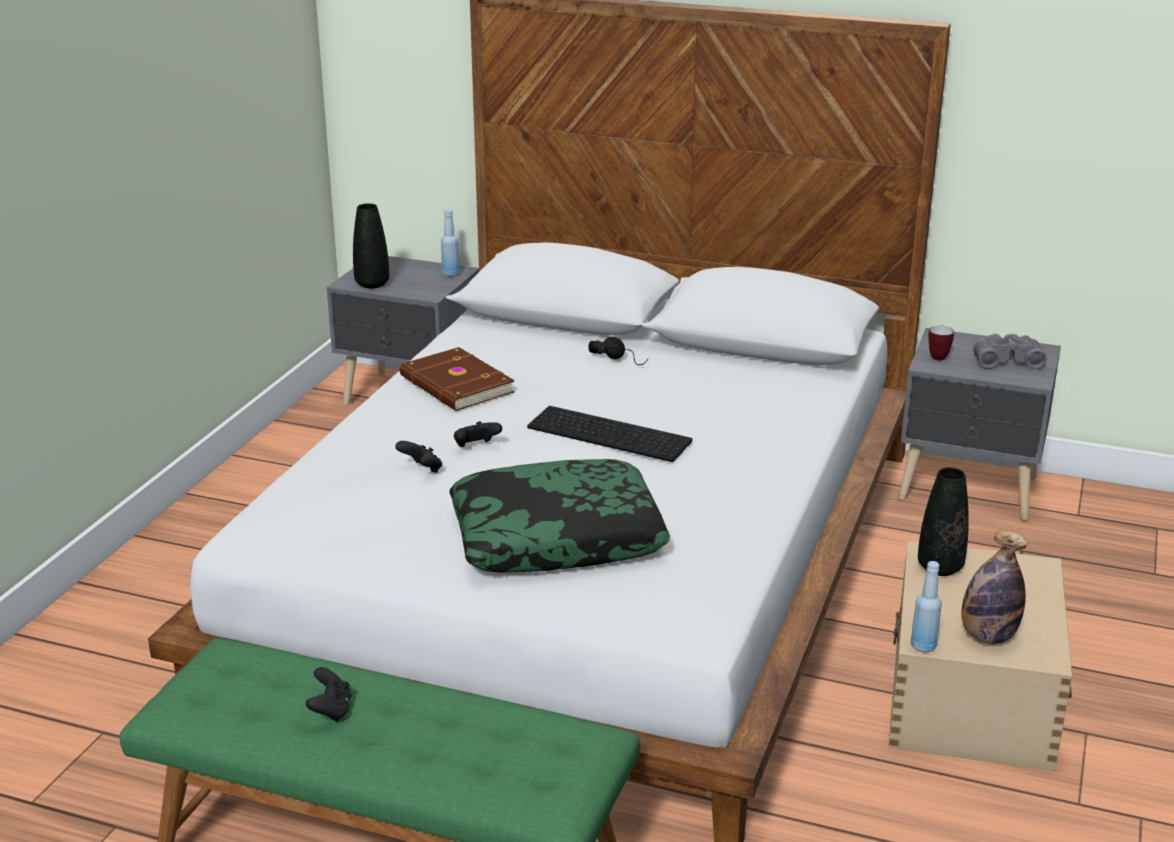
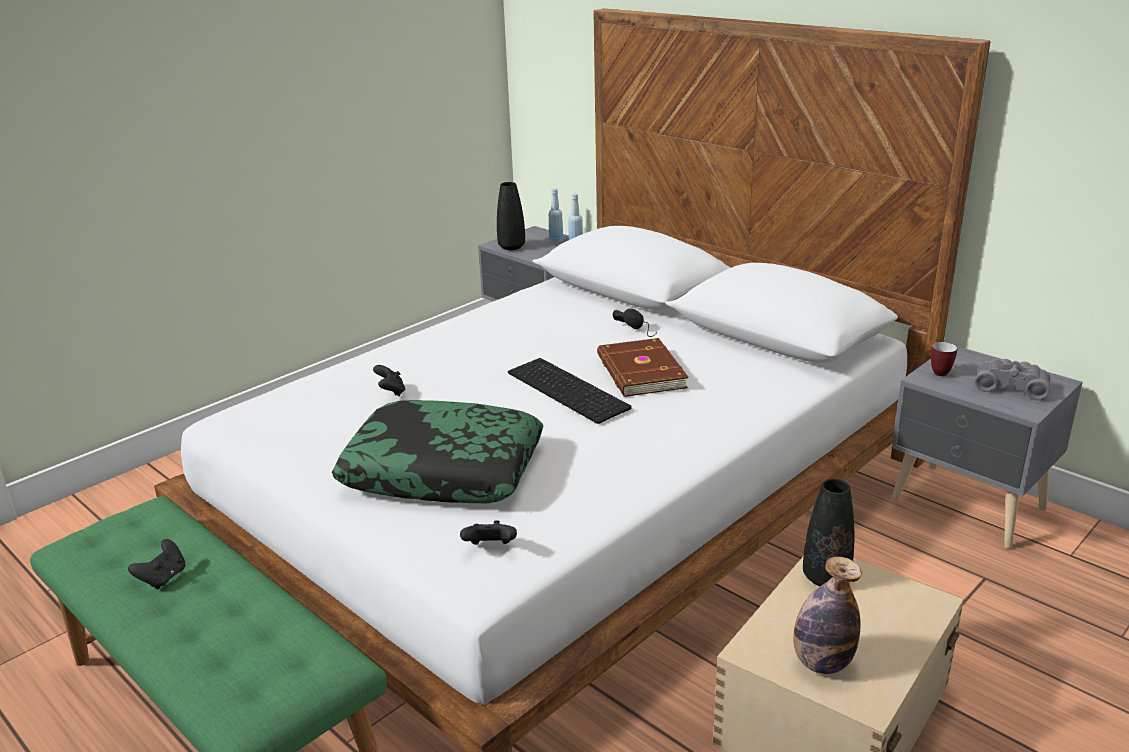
camera: 25 degrees right, 0 degrees up
(455, 385) = (487, 330): brown book -> brown book (639, 372)
(476, 447) = (451, 381): black game controller -> black game controller (490, 548)
(923, 646) = (747, 655): blue bottle -> blue bottle (556, 241)

